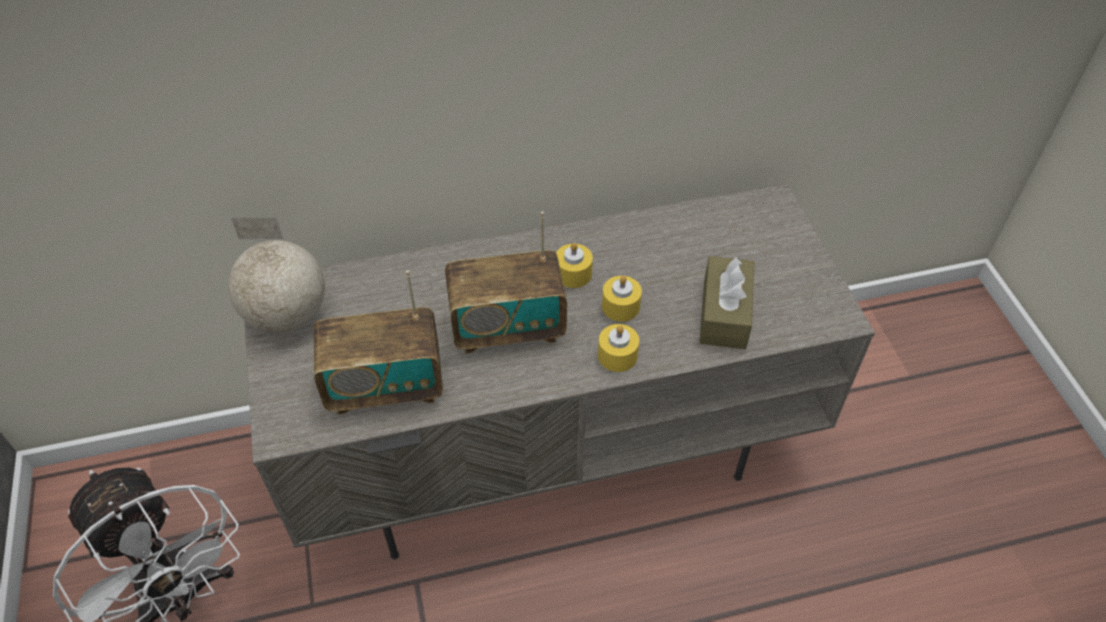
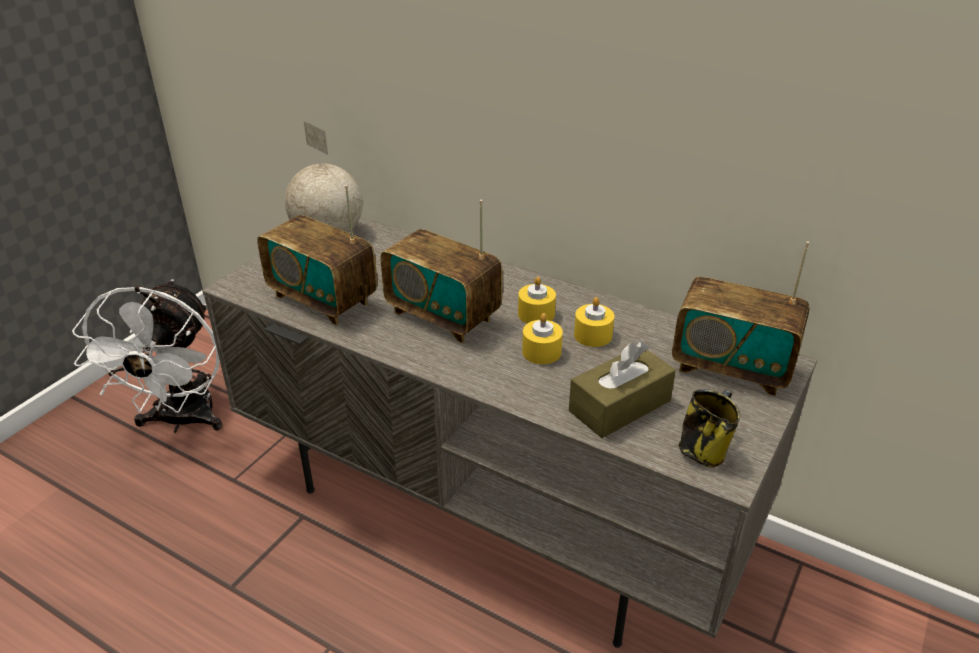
camera: 45 degrees right, 15 degrees down
(617, 355) = (493, 377): yellow candle -> yellow candle (593, 335)
(750, 228) = (731, 368): none -> radio
(808, 309) = (704, 450): none -> mug

